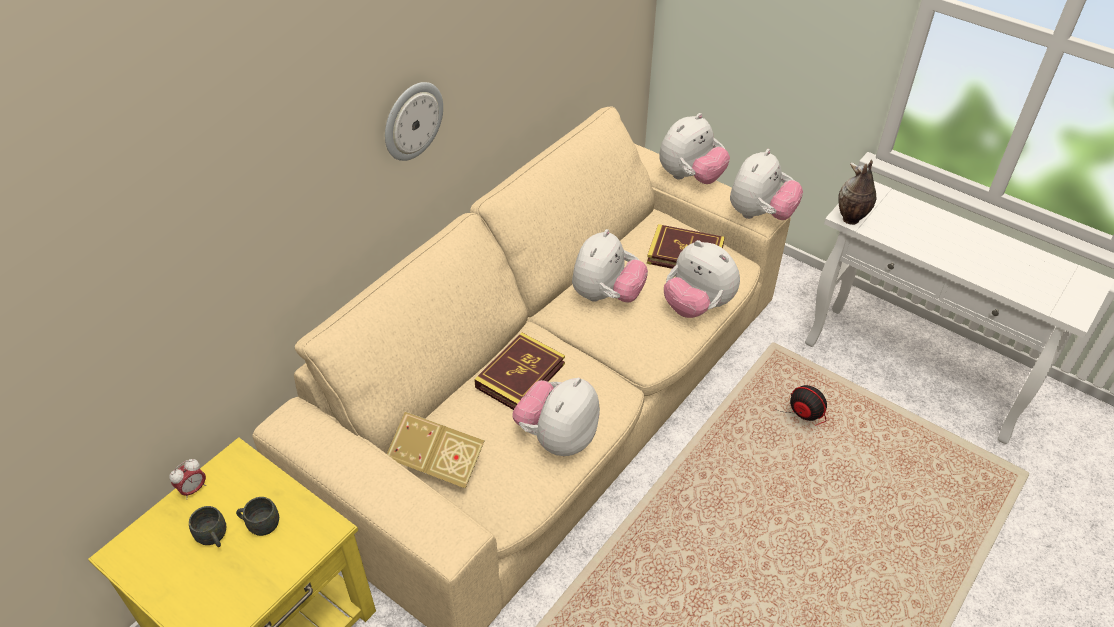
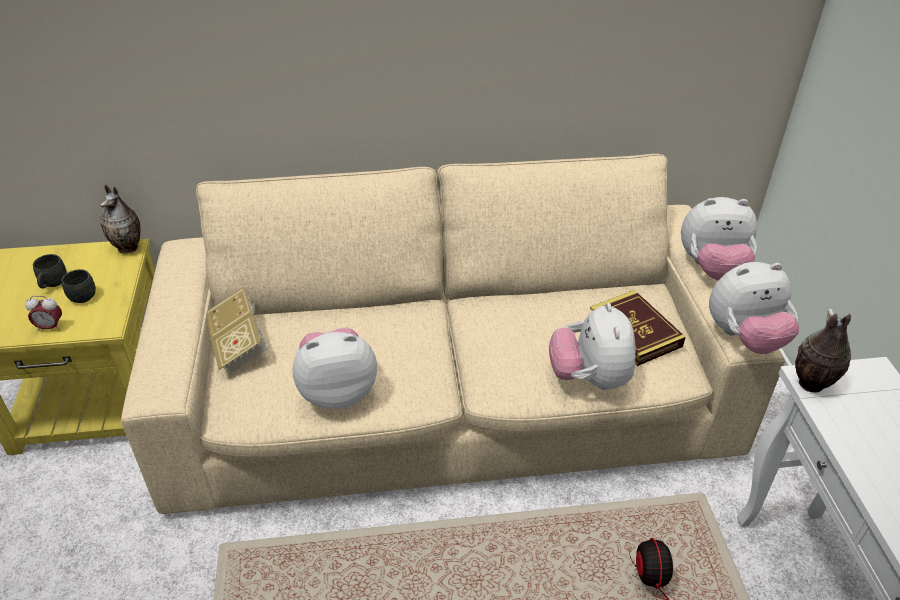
camera: 45 degrees right, 5 degrees down
(193, 489) = (85, 250): alarm clock -> alarm clock (50, 327)
(235, 457) = (129, 248): none -> vase
(412, 120) = (393, 46): wall clock -> none
(520, 375) = (372, 329): book -> none
(606, 295) = (519, 318): plush toy -> none

